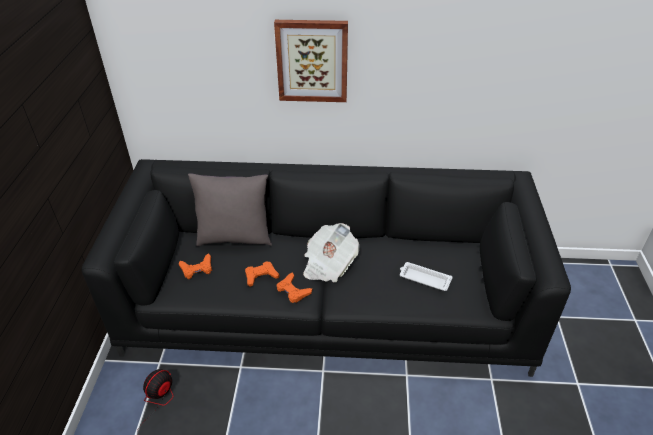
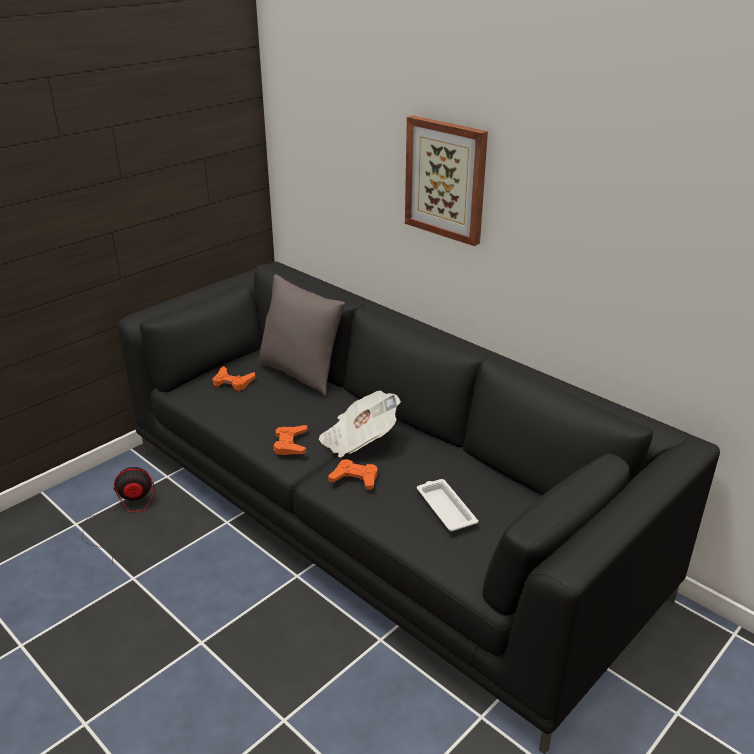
camera: 40 degrees right, 10 degrees down
(261, 276) = (279, 416): orange game controller -> orange game controller (355, 478)

